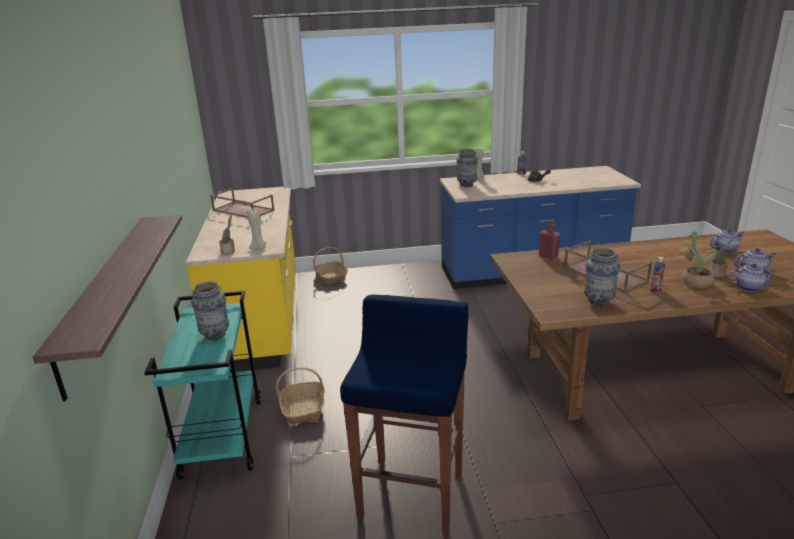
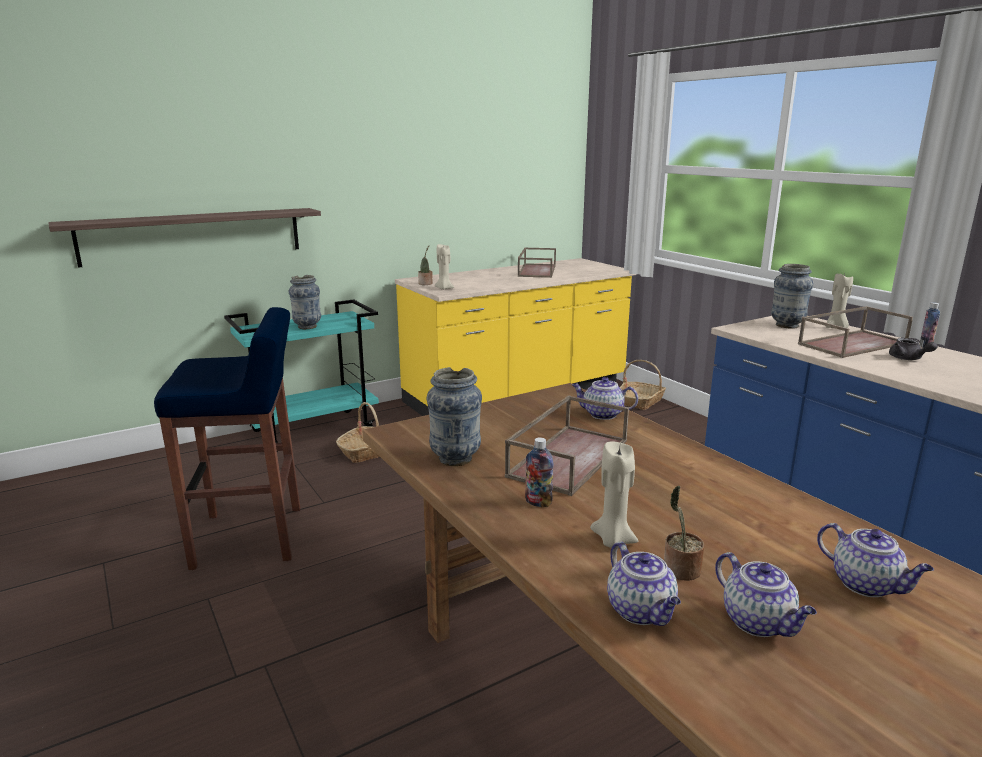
camera: 65 degrees right, 5 degrees down
(507, 182) = (852, 343): none -> brown tray
(548, 256) = (602, 414): red bottle -> teapot
(693, 281) = (612, 540): potted plant -> beige candle

